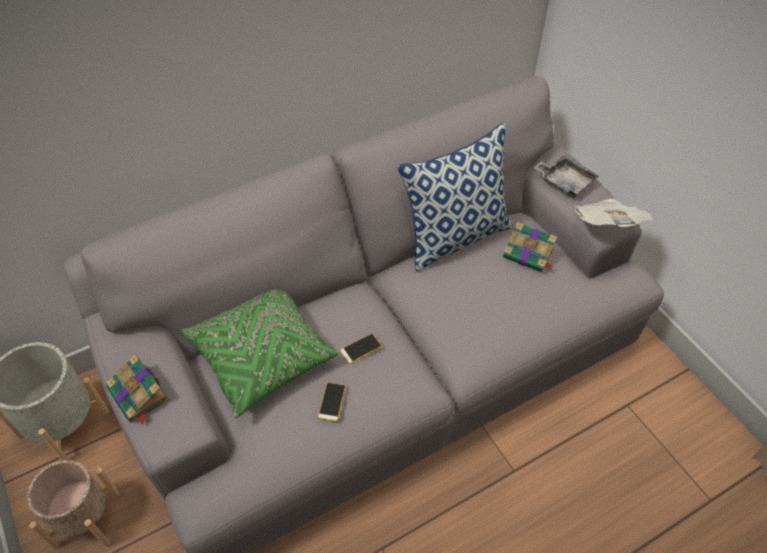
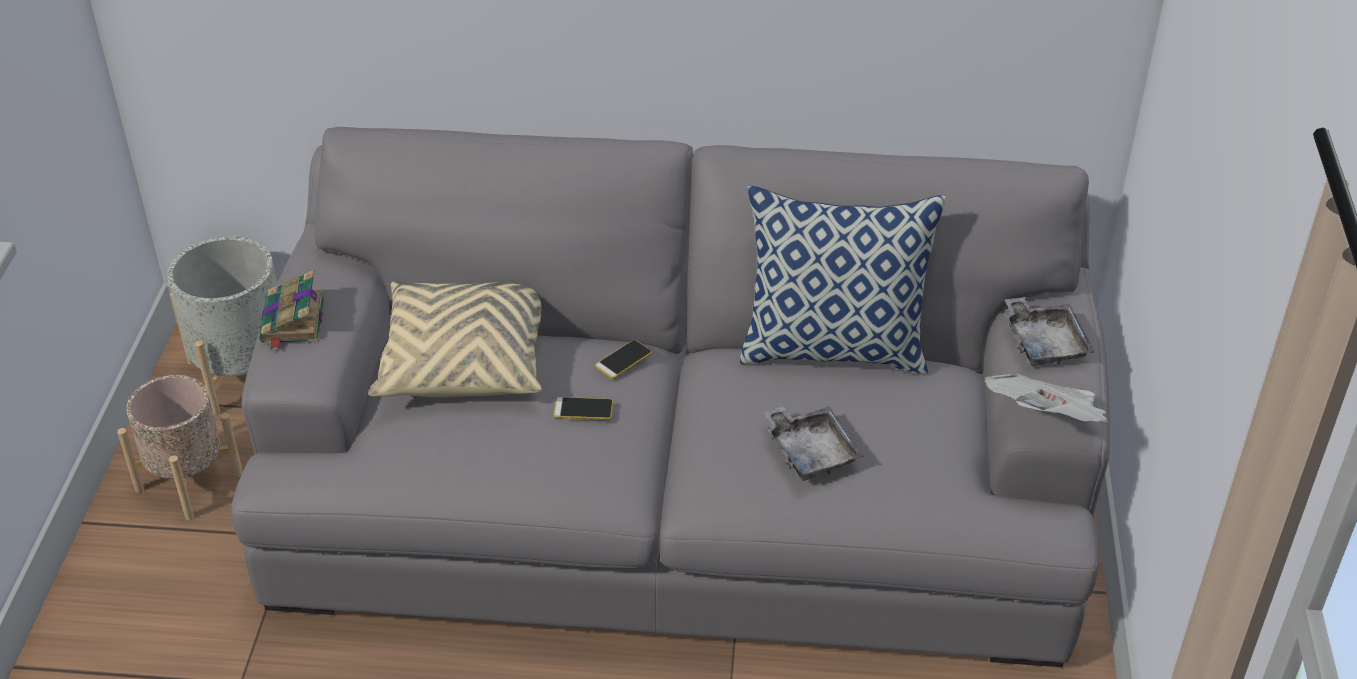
camera: 35 degrees right, 10 degrees down
(261, 355) = (464, 360): green pillow -> beige pillow
(332, 402) = (497, 445): phone -> phone (623, 360)
(501, 305) = (810, 451): none -> grey tray
(529, 254) = (913, 414): book -> none

